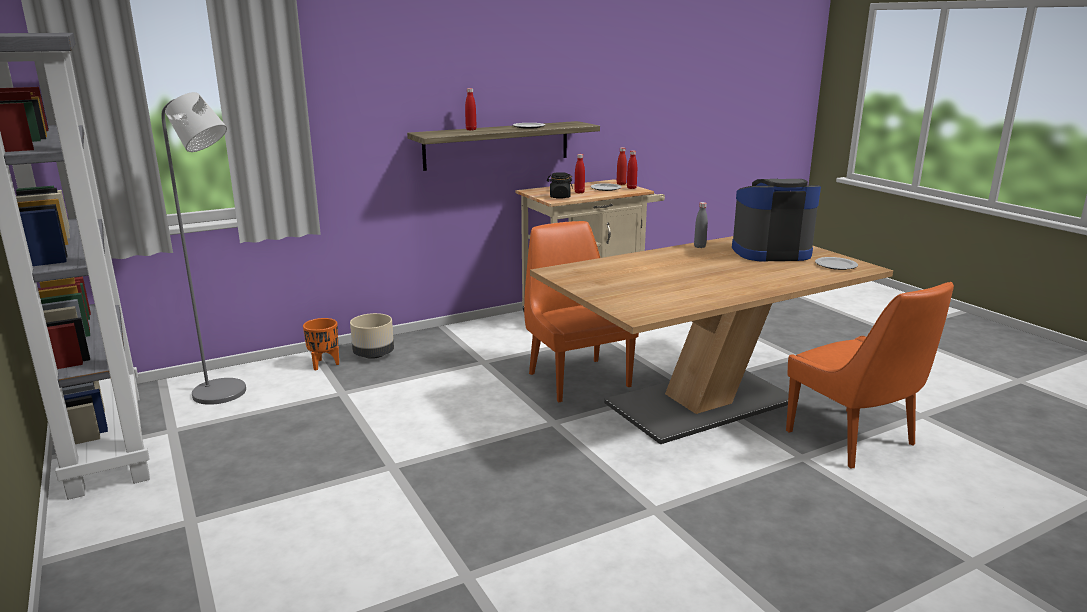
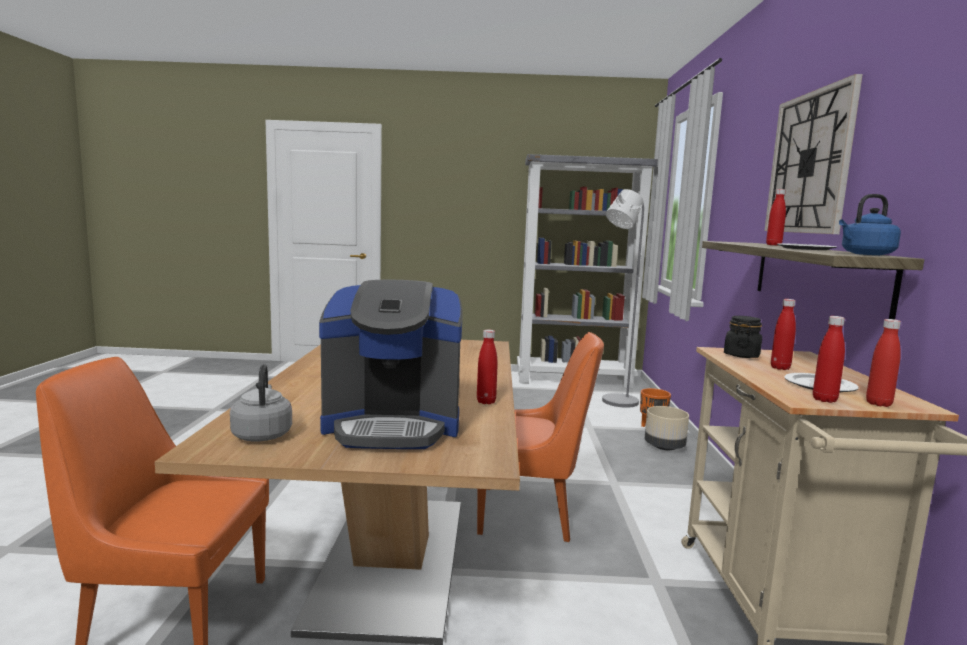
camera: 120 degrees right, 10 degrees down
(469, 68) = (809, 163): none -> wall clock
(571, 123) = (865, 254): none -> blue kettle
(699, 246) = (486, 402): grey bottle -> red bottle
(770, 252) = (393, 425): coffee machine -> coffee machine turned 60 degrees clockwise
(836, 265) = (262, 434): plate -> grey kettle

